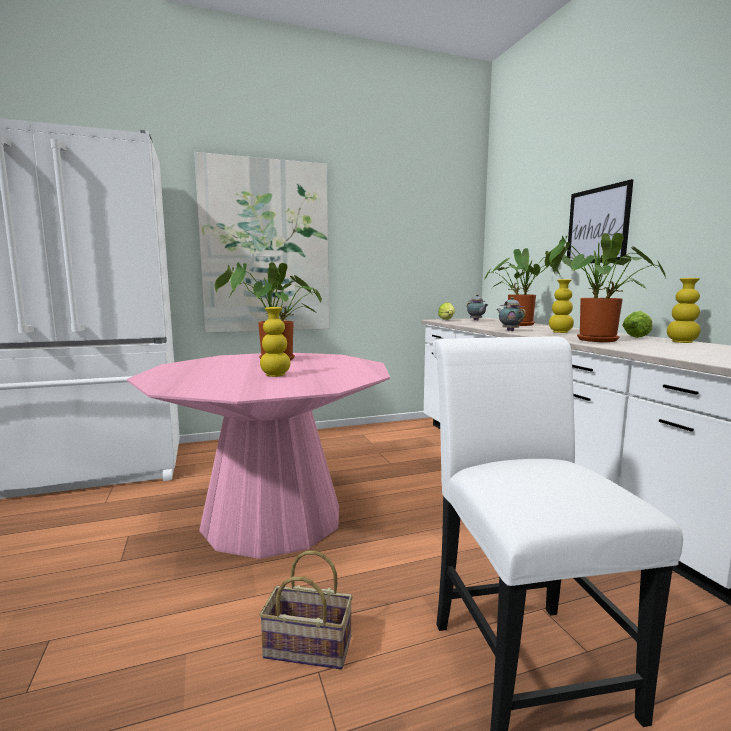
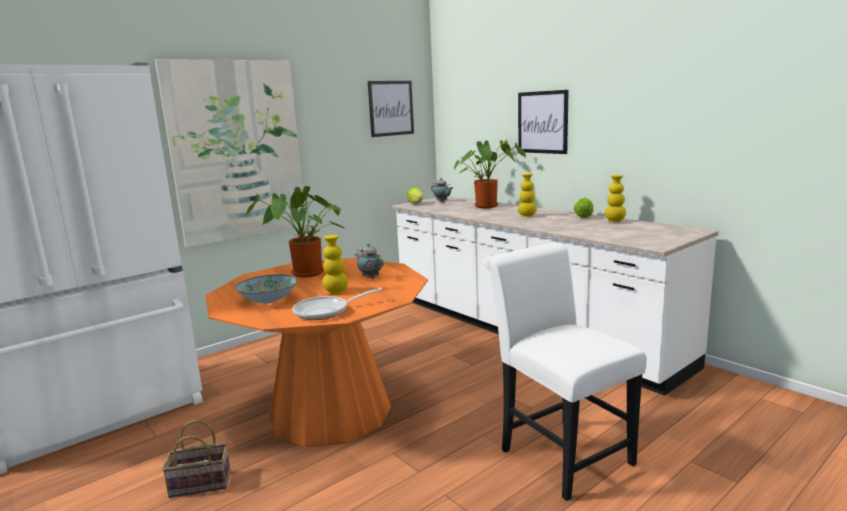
camera: 20 degrees left, 5 degrees up
(201, 374) = (268, 300): none -> bowl
(234, 389) = (326, 311): none -> frying pan
(272, 518) = (330, 412): pink dining table -> orange dining table
(305, 648) = (427, 486): basket -> basket (198, 485)
(434, 222) = (391, 108): none -> picture
(509, 330) = (487, 218): teapot -> teapot (370, 278)
(592, 340) = (557, 225): potted plant -> none

